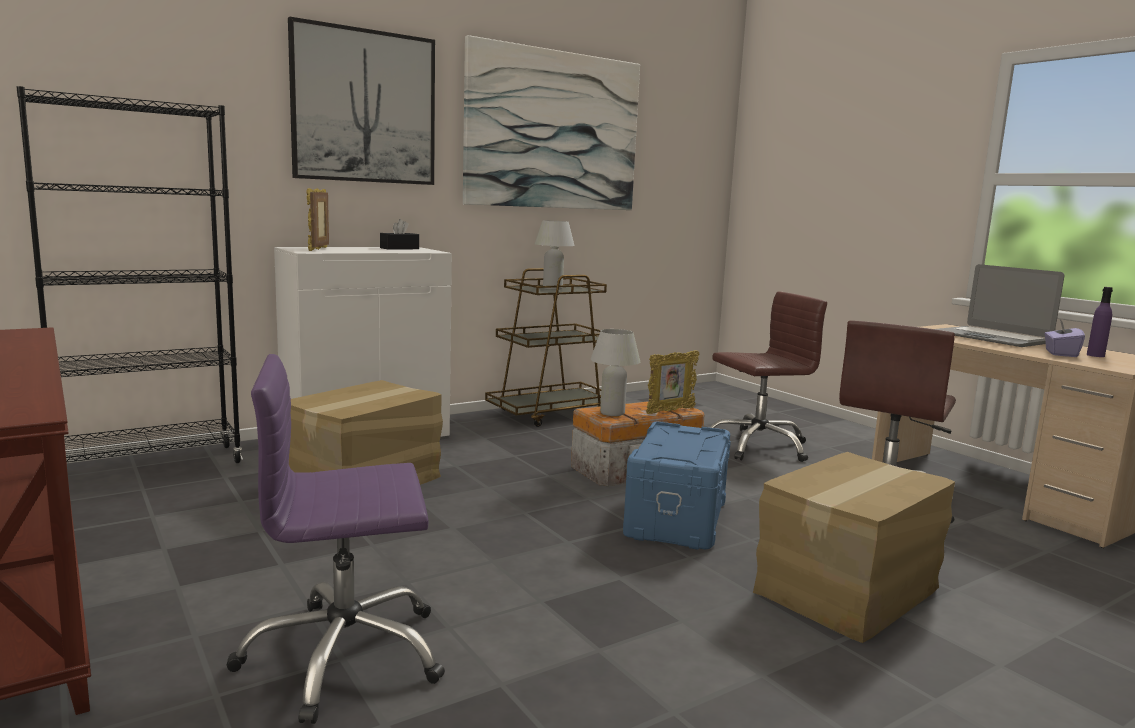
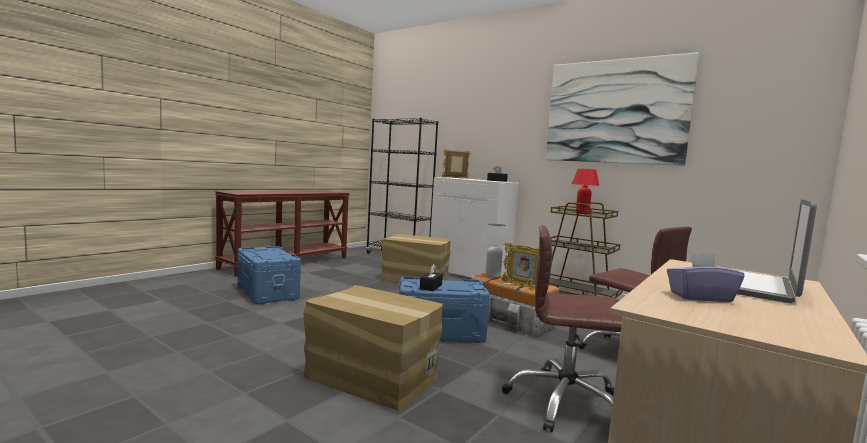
camera: 70 degrees right, 5 degrees down
(344, 656) = (268, 292): purple office chair -> blue storage box
(364, 107) = (499, 112): picture -> none
(552, 288) = (582, 213): white table lamp -> red table lamp
(689, 452) = (431, 287): none -> black tissue box
(1095, 355) = (742, 312): purple bottle -> none

